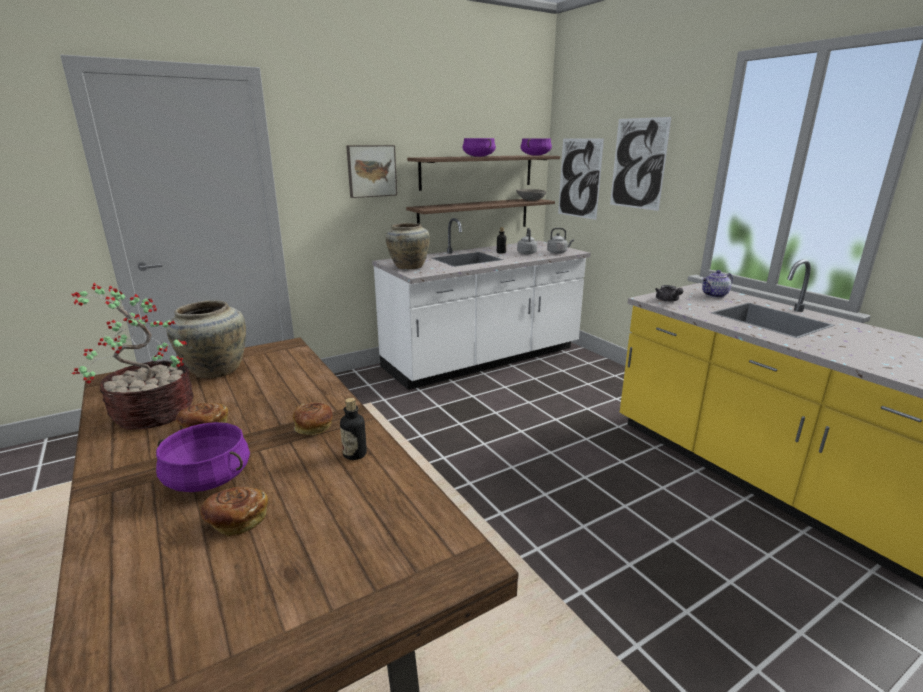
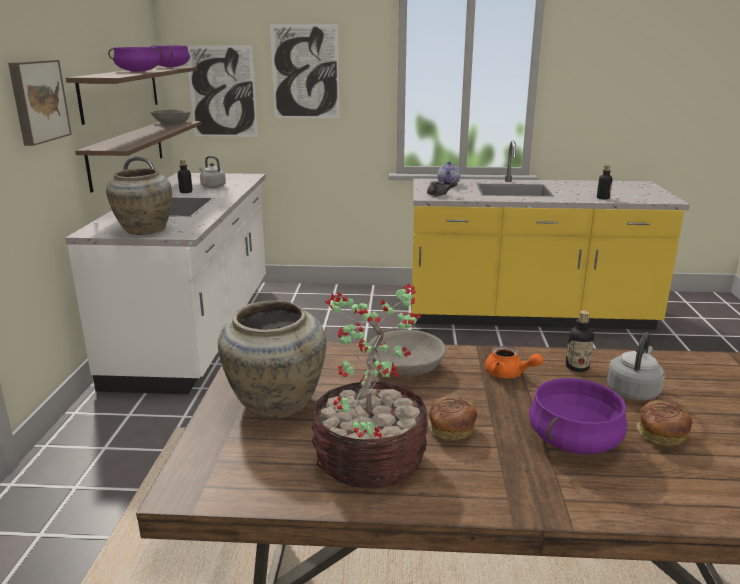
camera: 55 degrees left, 0 degrees up
(296, 390) = (406, 367): none -> grey bowl
(314, 428) = (508, 374): bread -> orange teapot
(558, 252) = (238, 179): grey kettle -> grey kettle (633, 391)
(863, 360) = (603, 198): none -> bottle

